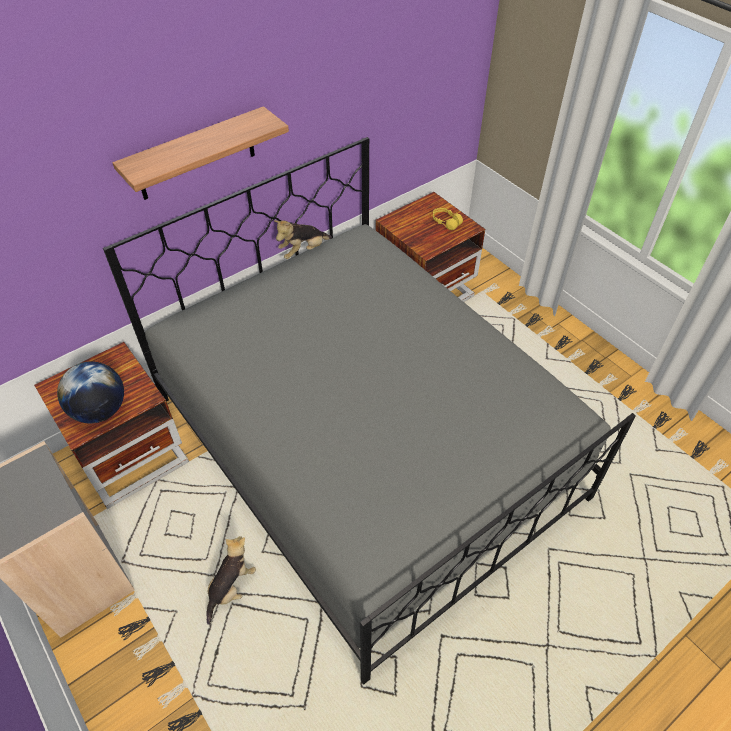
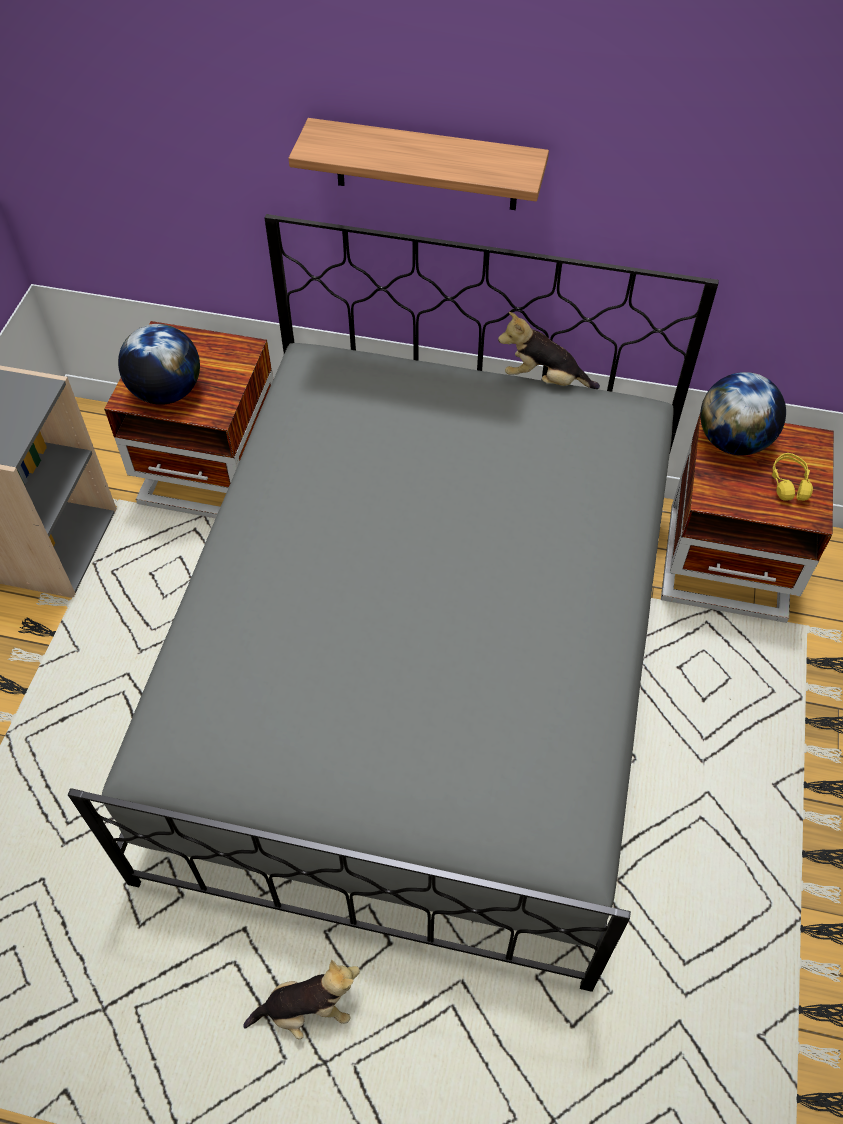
camera: 50 degrees right, 5 degrees up
(231, 587) = (140, 677): plush toy -> plush toy (308, 1009)
(404, 222) = (733, 441): none -> globe

